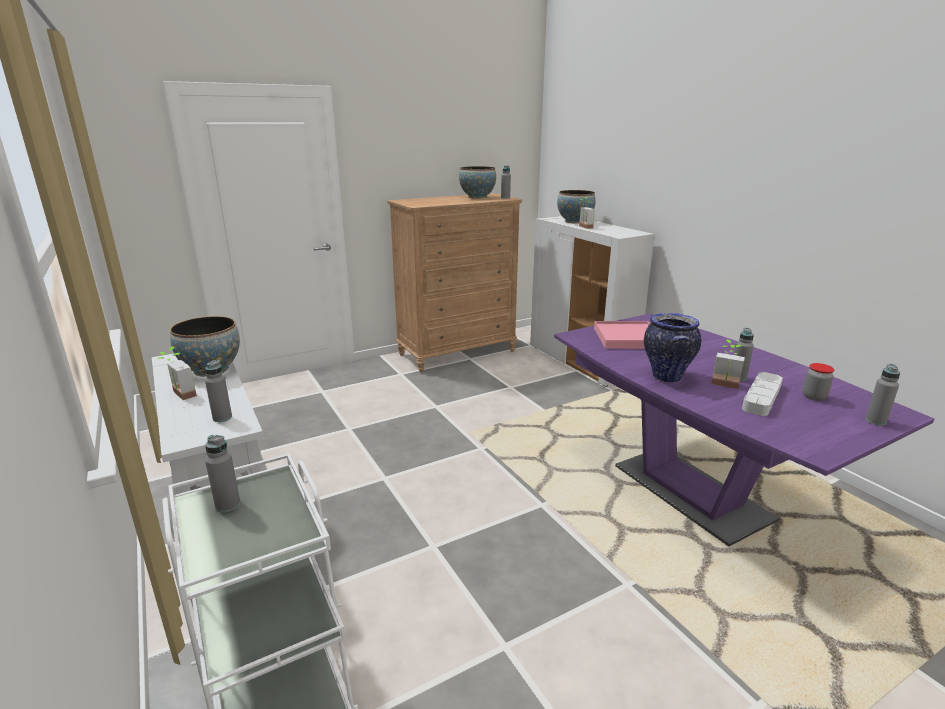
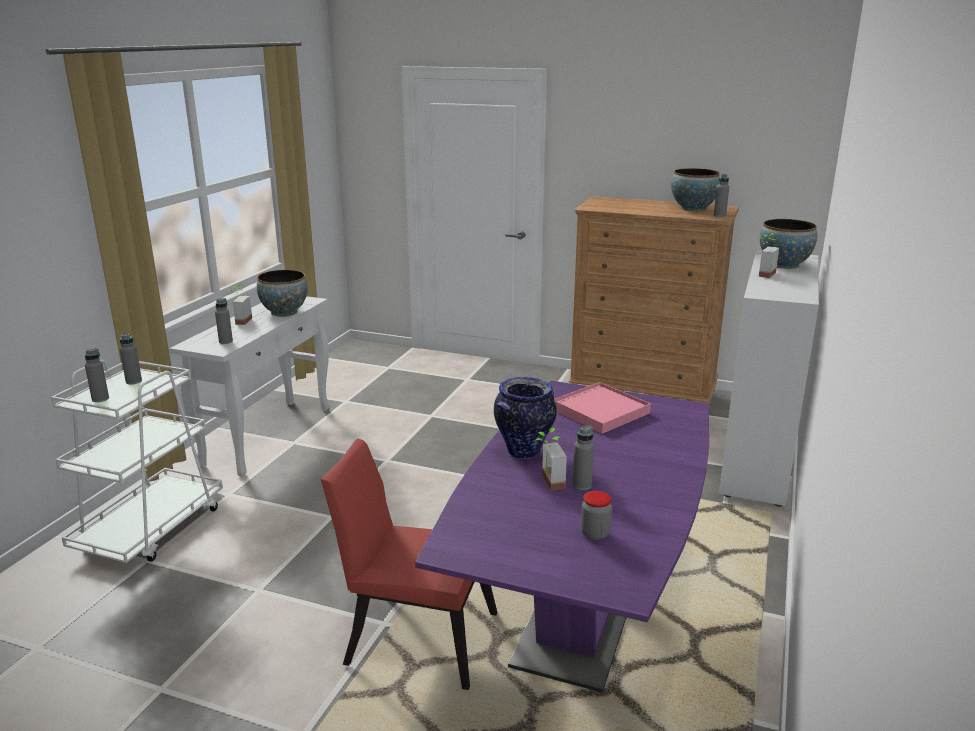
camera: 50 degrees right, 0 degrees up
(656, 575) = (414, 635): none -> red chair
(762, 397) = (546, 506): grey tray -> none
(875, 421) = (577, 577): grey bottle -> grey bottle (100, 399)

